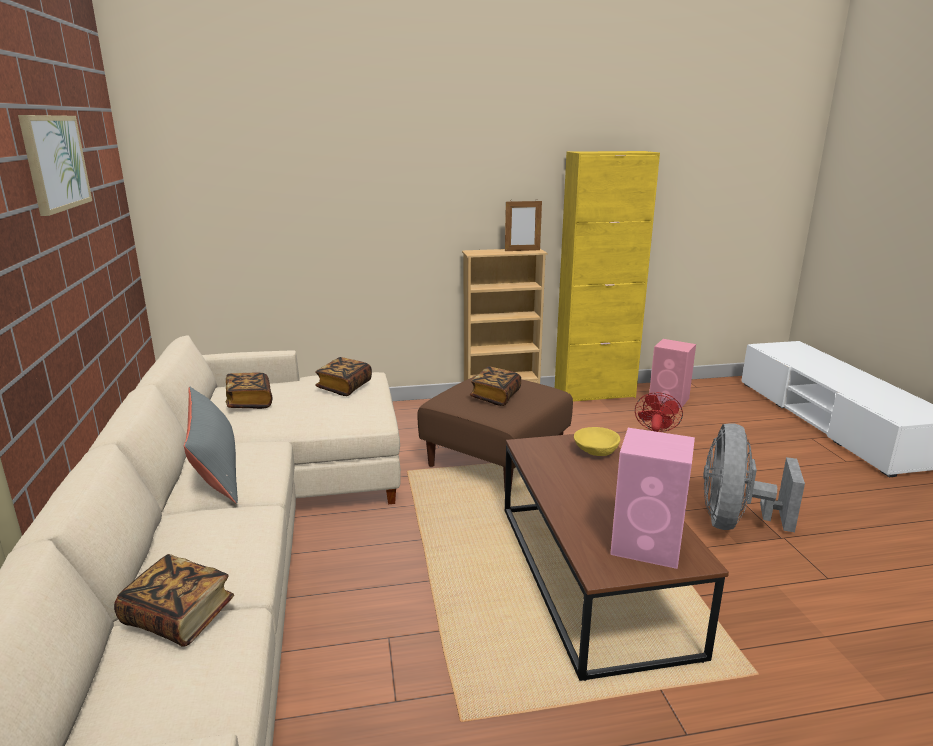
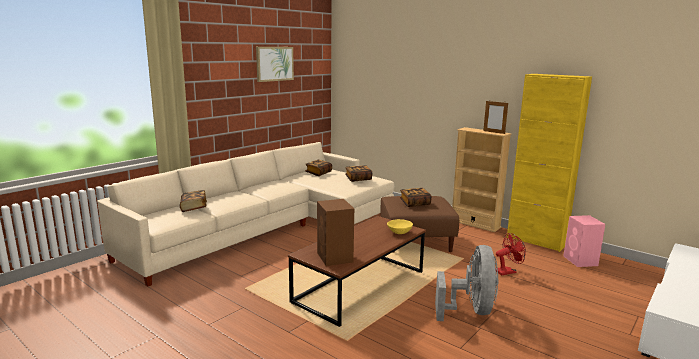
camera: 50 degrees right, 5 degrees down
(216, 470) = (268, 186): grey pillow -> none
(648, 545) = (335, 258): pink speaker -> brown speaker
(734, 521) = (470, 310): grey fan -> grey fan turned 120 degrees clockwise

